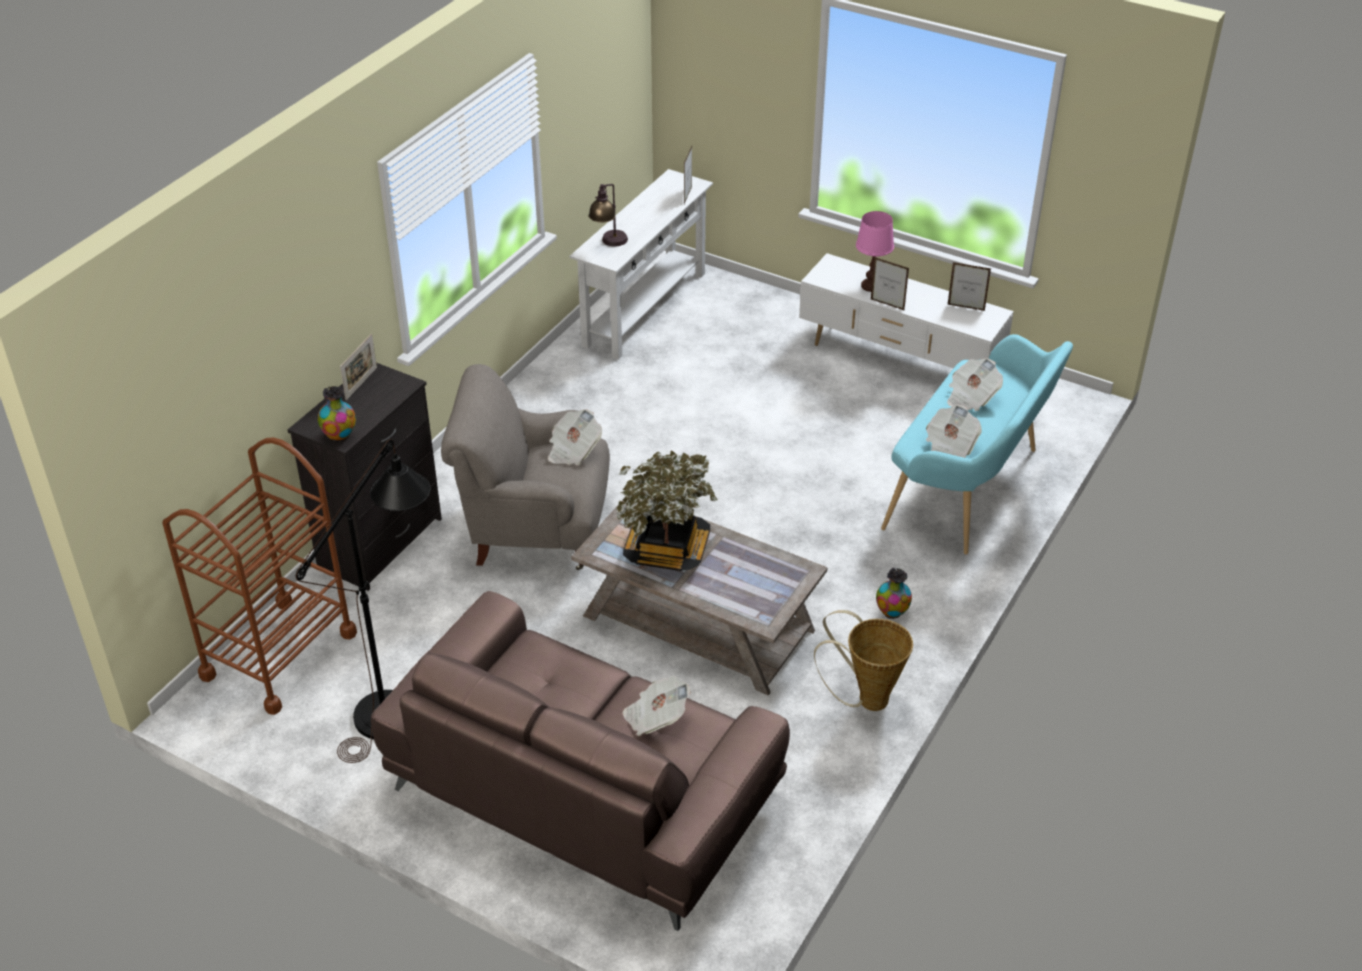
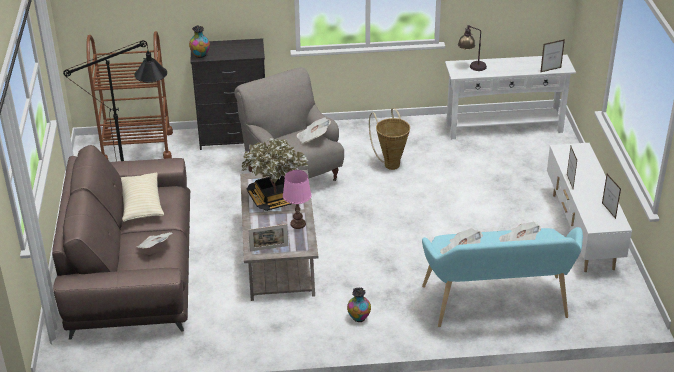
camera: 55 degrees right, 5 degrees down
(361, 383) = (243, 43): picture frame -> picture frame (269, 248)
(534, 689) = (141, 205): none -> beige pillow
(866, 699) = (281, 336): basket -> basket (390, 163)
(871, 286) = (579, 169): pink table lamp -> pink table lamp (298, 224)

